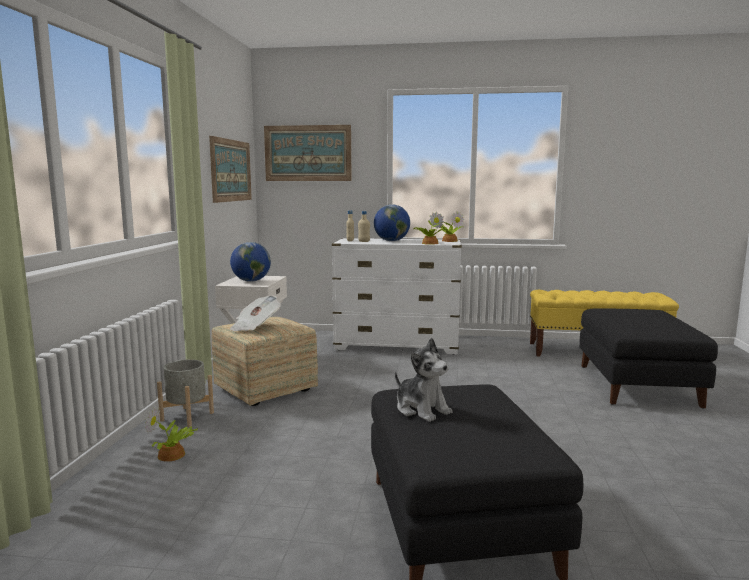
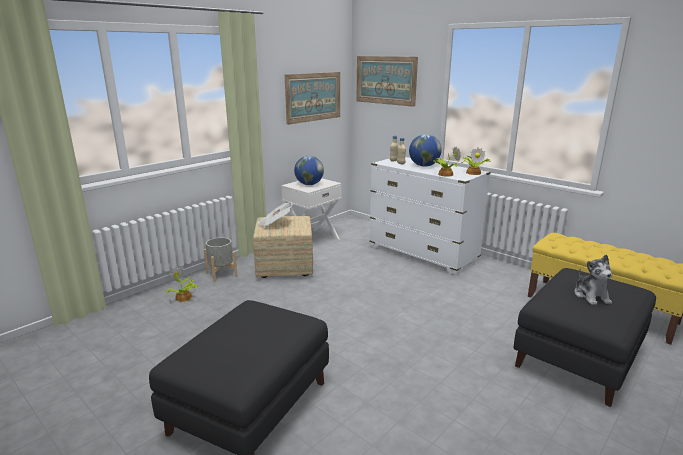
camera: 35 degrees right, 10 degrees up
(421, 409) = (230, 324): plush toy -> plush toy (591, 296)

